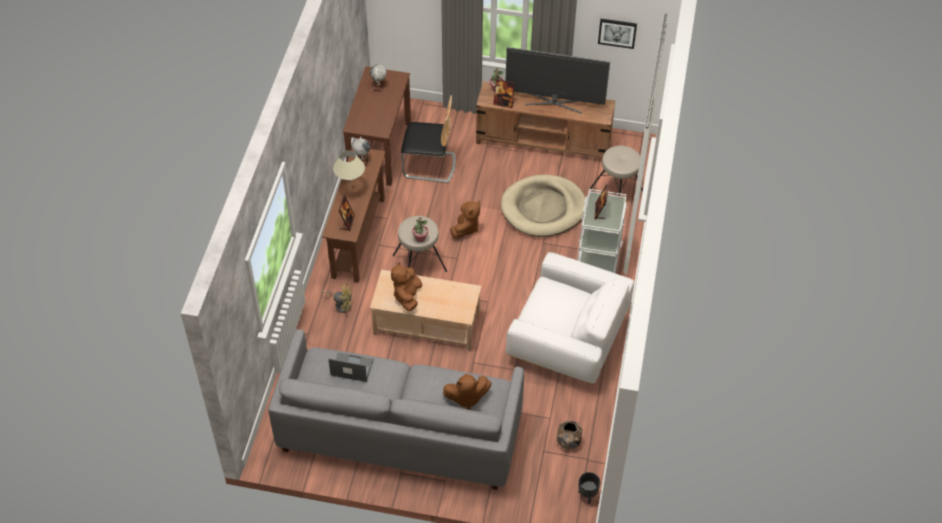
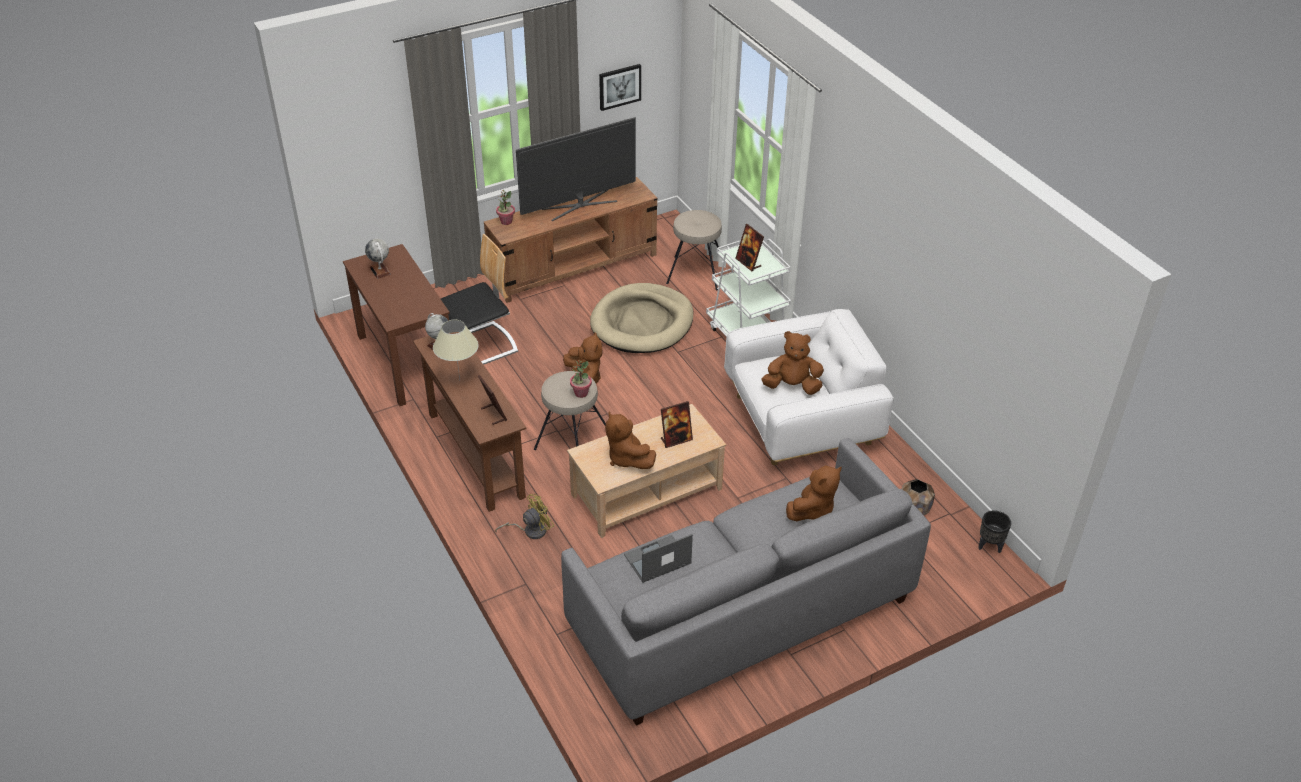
camera: 40 degrees left, 10 degrees down
(503, 103) = (529, 229): picture frame -> picture frame (676, 439)
(554, 313) = (792, 386): none -> brown plush toy

